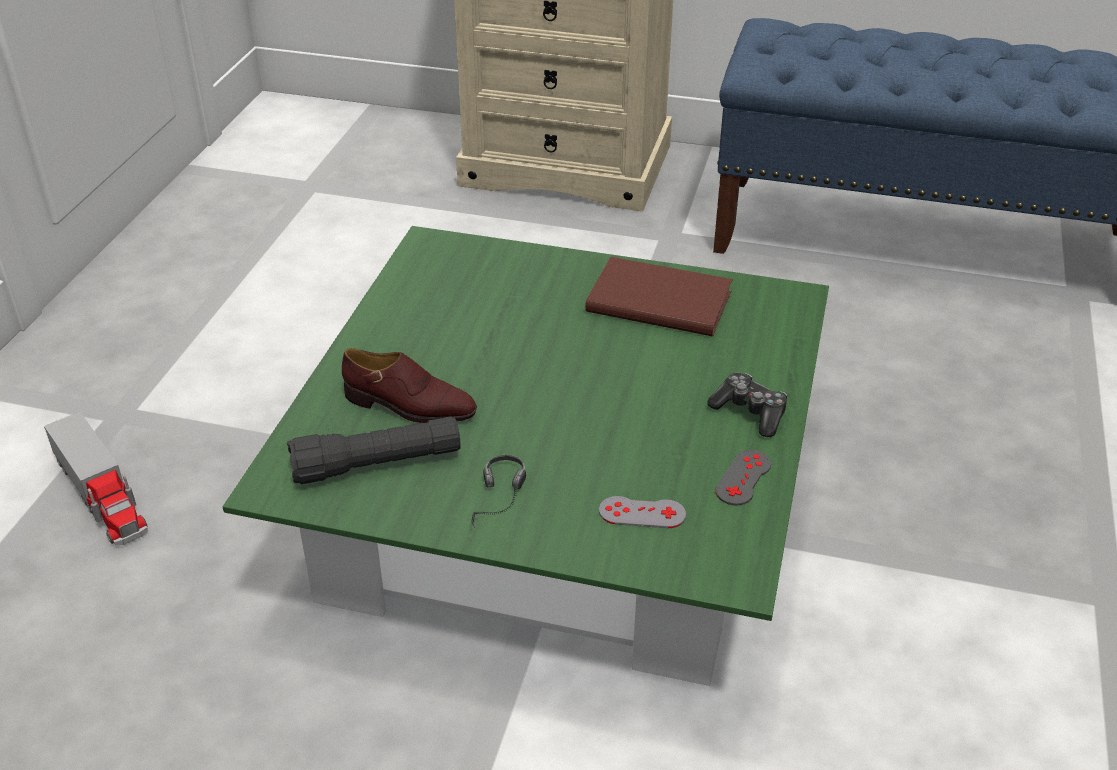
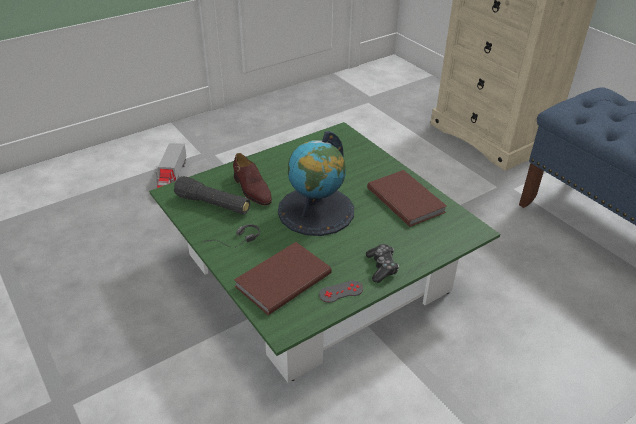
camera: 40 degrees right, 0 degrees up
(556, 384) = (316, 211): none -> globe
(642, 513) = (281, 279): grey game controller -> brown book

